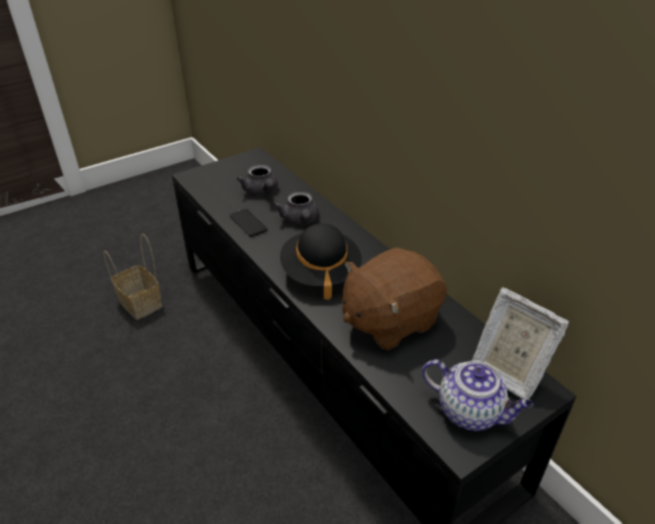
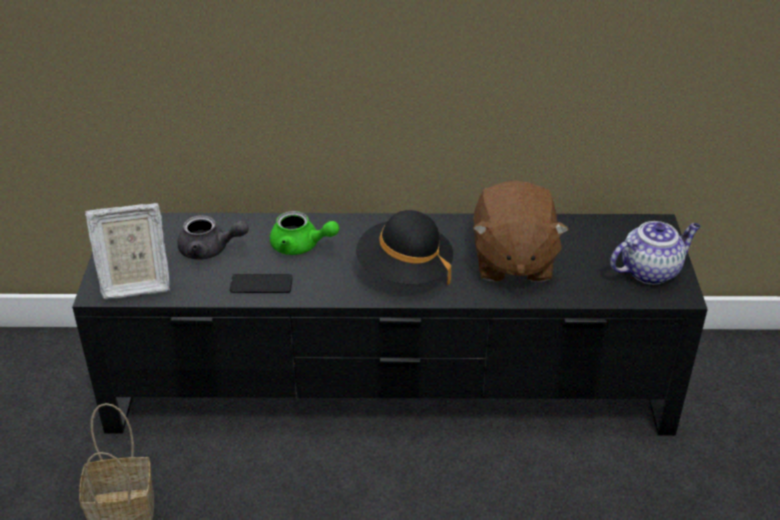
camera: 55 degrees left, 0 degrees up
(300, 220) = (301, 246): grey teapot -> green teapot
(506, 371) = (625, 231): picture frame -> picture frame (134, 283)

